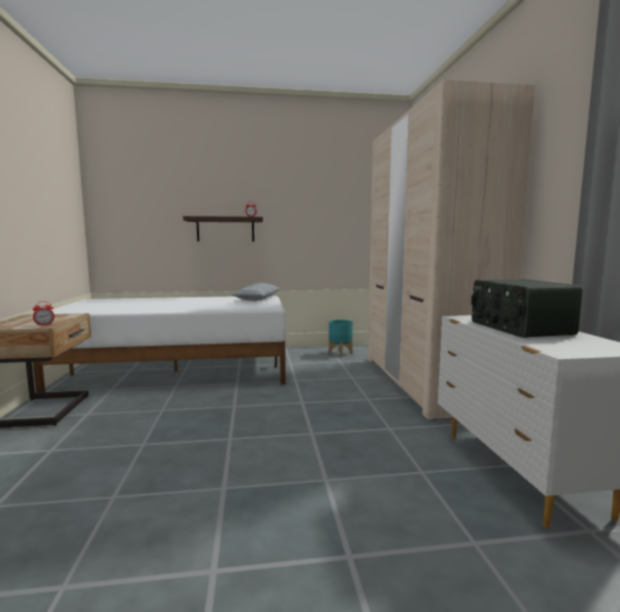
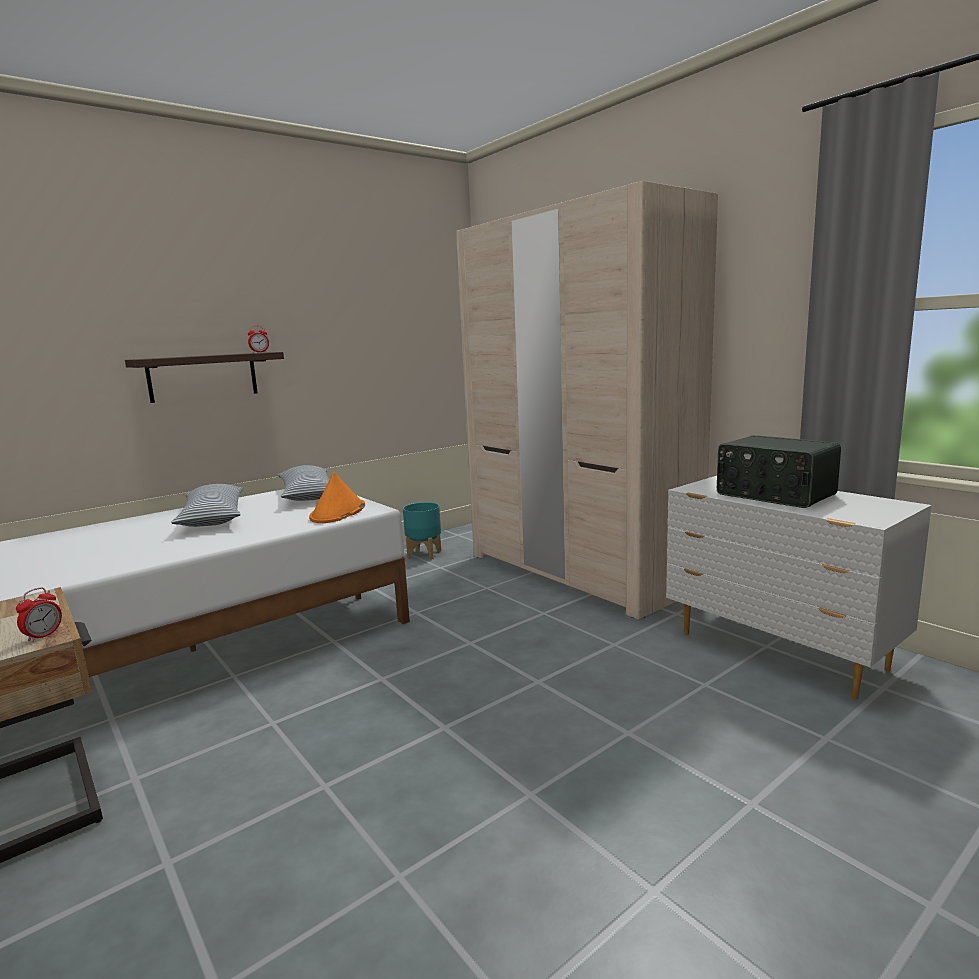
camera: 30 degrees left, 5 degrees up
(198, 301) = (213, 517): none -> pillow
(252, 307) = (338, 513): none -> orange hat

